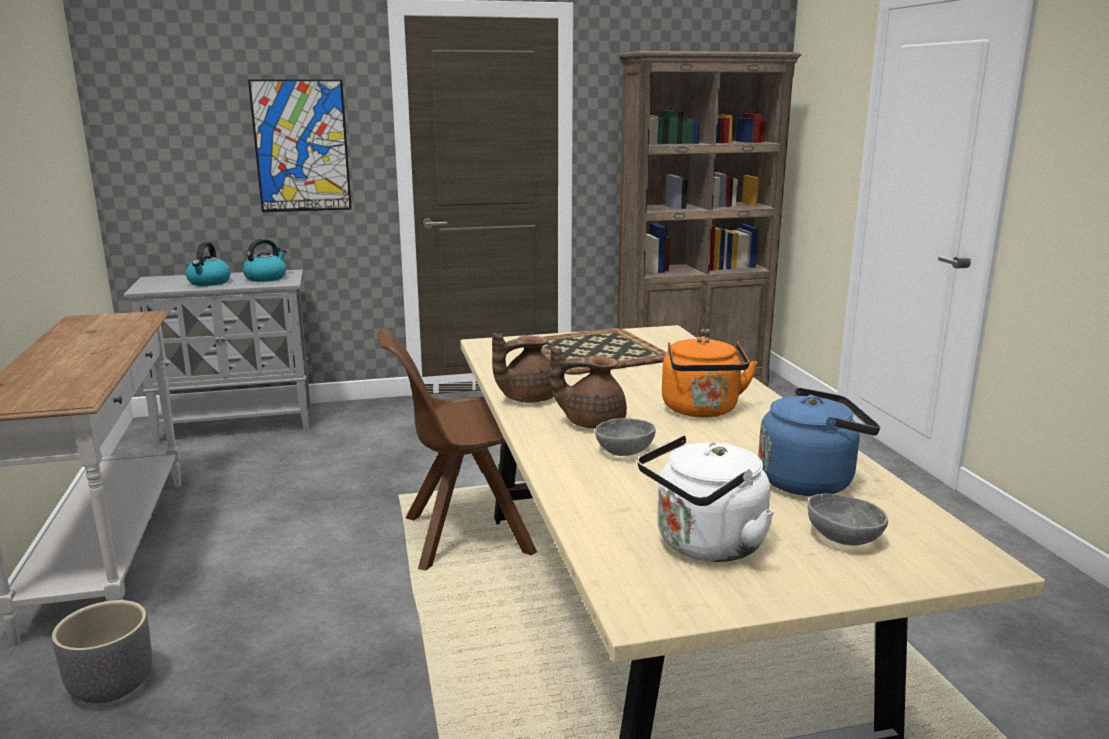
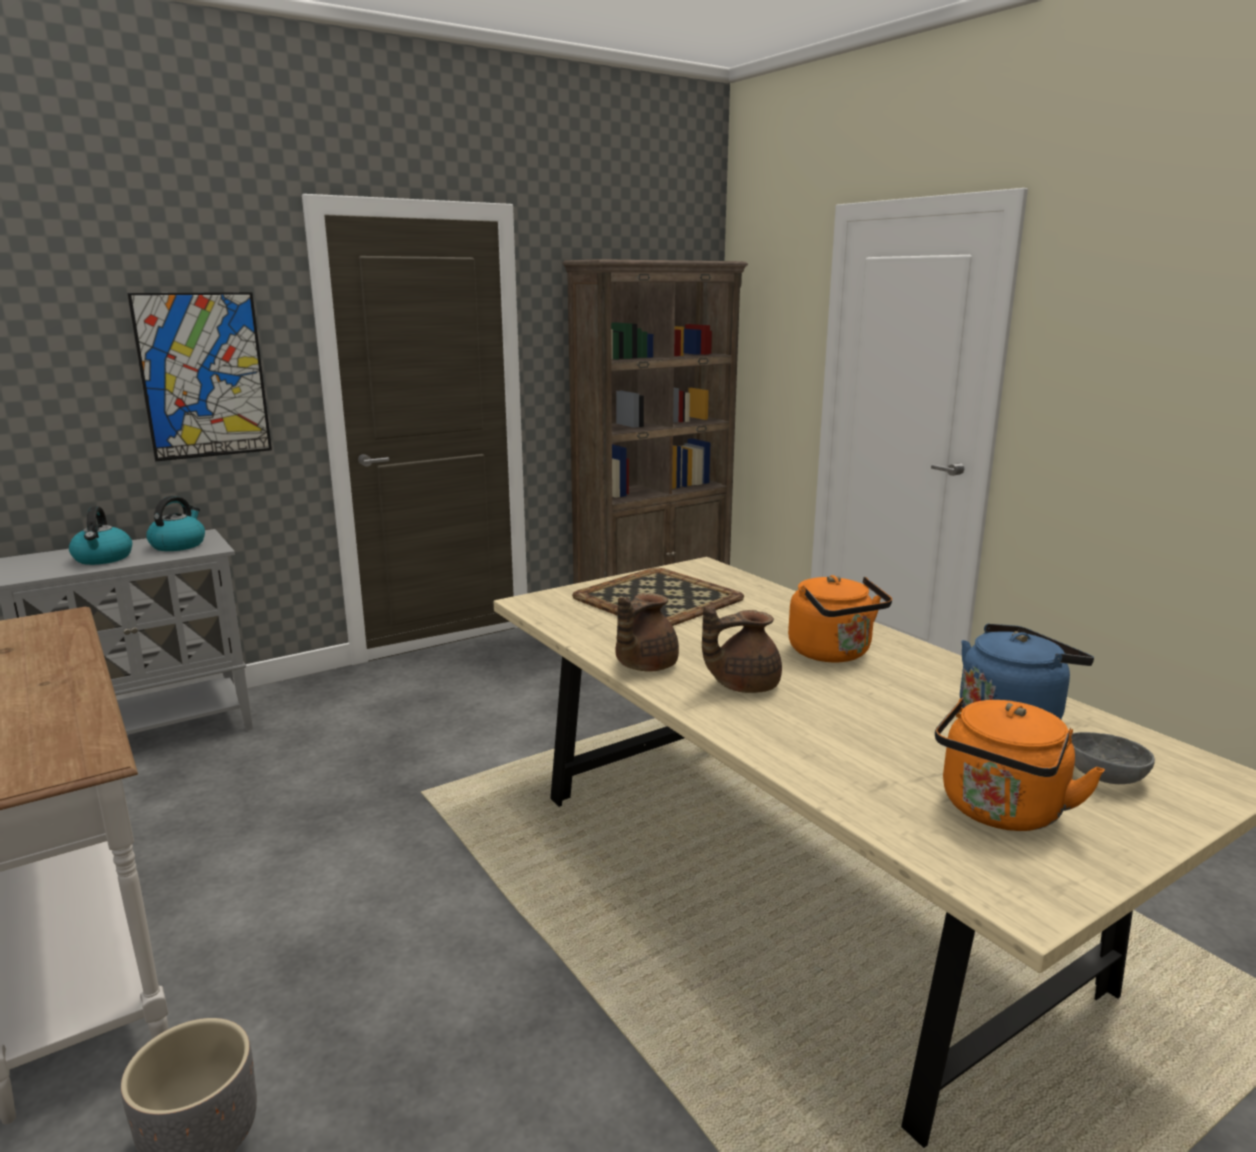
camera: 20 degrees left, 0 degrees up
(463, 536) = (530, 828): brown chair -> none
(623, 451) = (809, 715): grey bowl -> none
(704, 546) = (1000, 812): white kettle -> orange kettle

